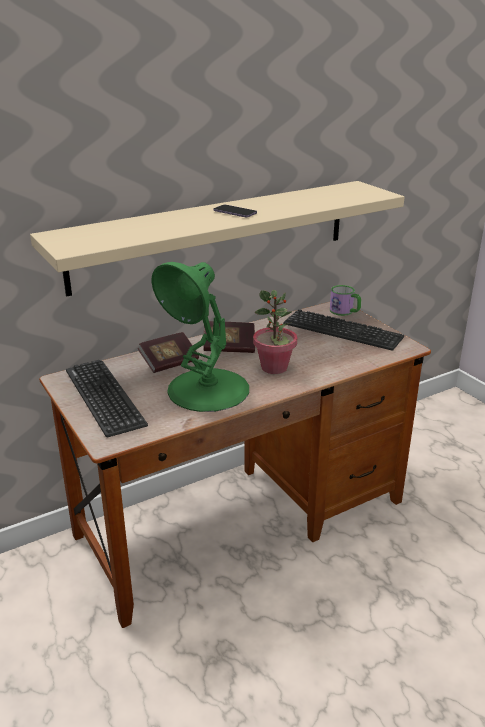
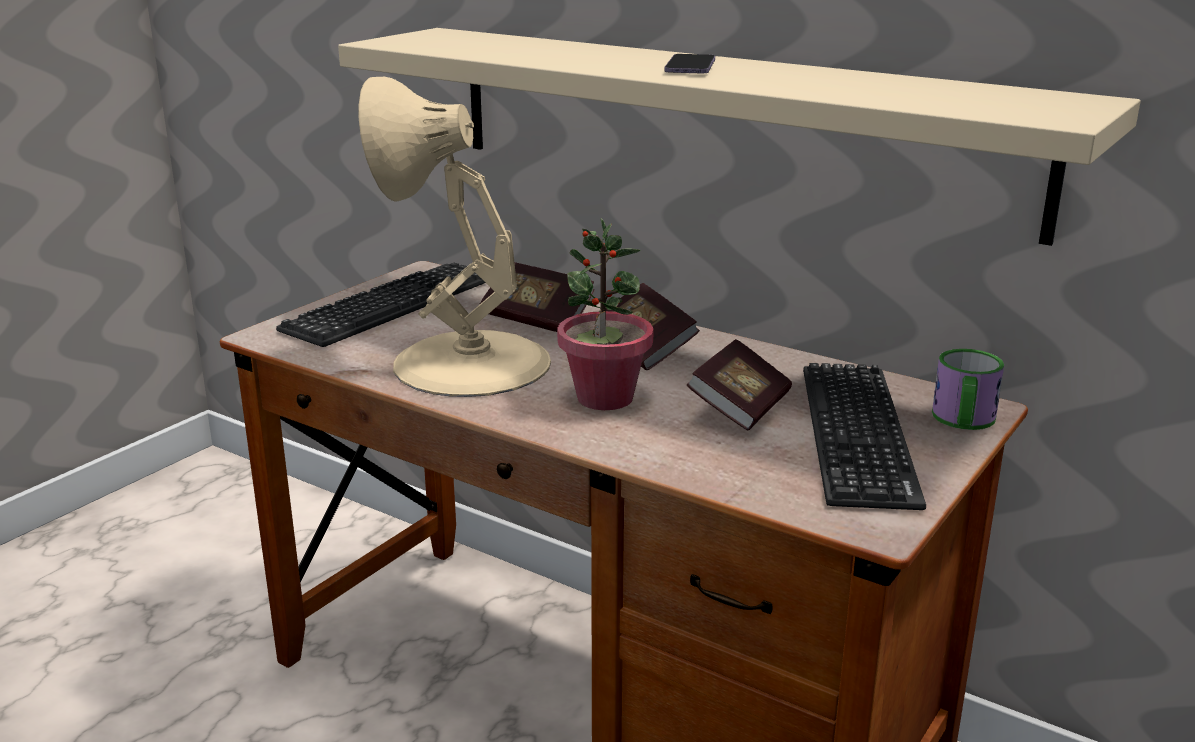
camera: 65 degrees right, 5 degrees down
(207, 390) = (468, 363): green table lamp -> beige table lamp
(305, 344) = (740, 408): none -> book

